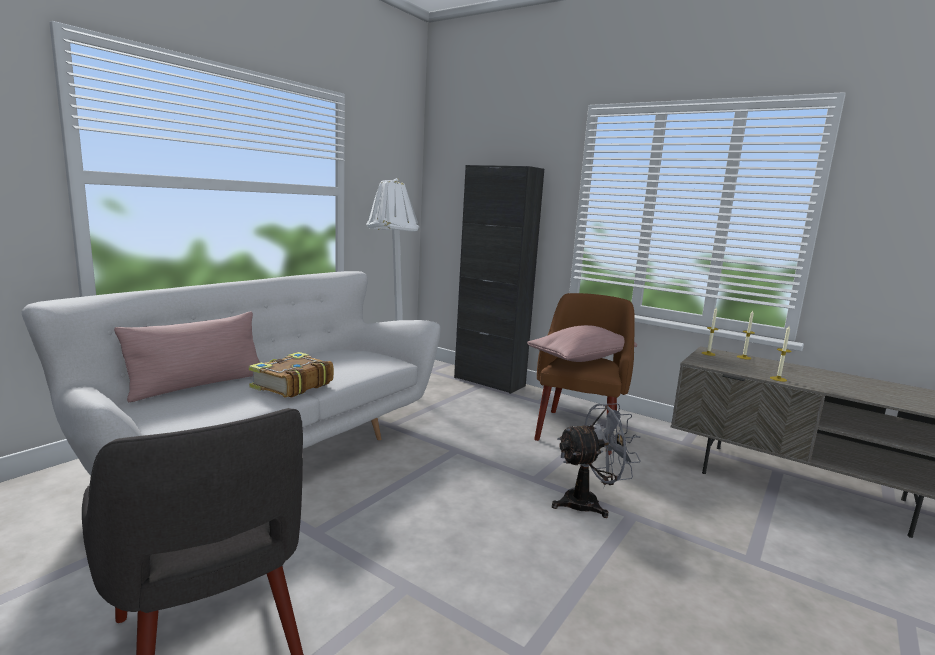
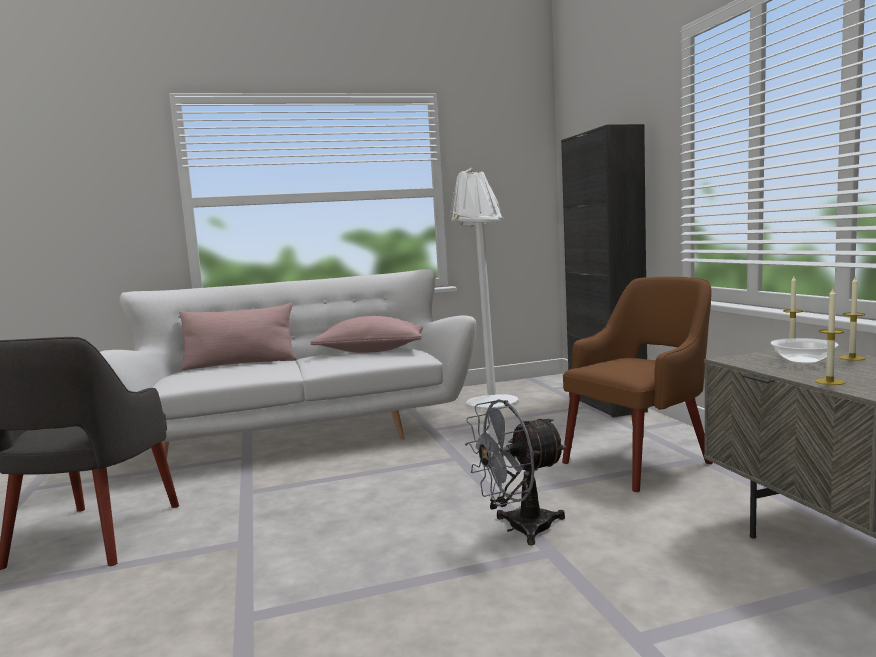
camera: 40 degrees right, 5 degrees down
(291, 385) = (293, 367): book -> none
(581, 359) = (631, 362): pink pillow -> pink pillow (371, 351)
(589, 503) = (519, 529): grey fan -> grey fan turned 135 degrees clockwise
(731, 362) = (803, 361): none -> bowl

